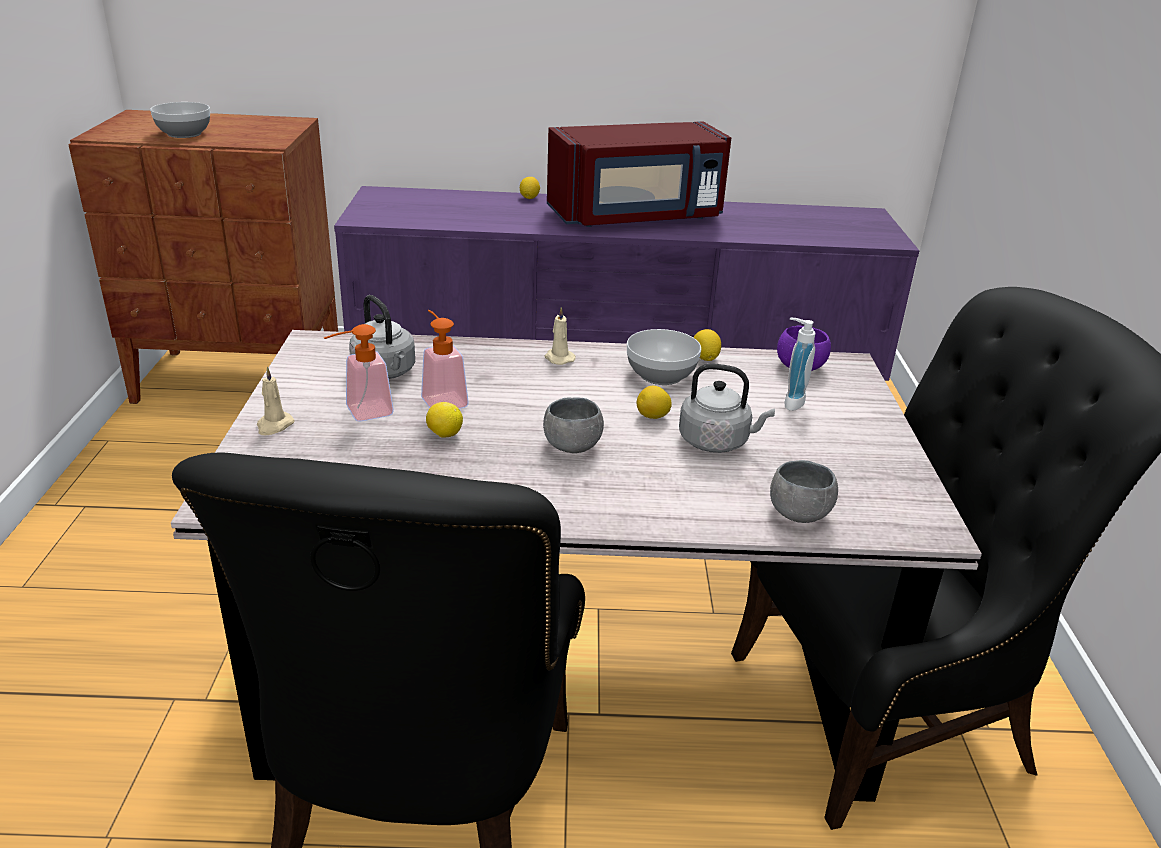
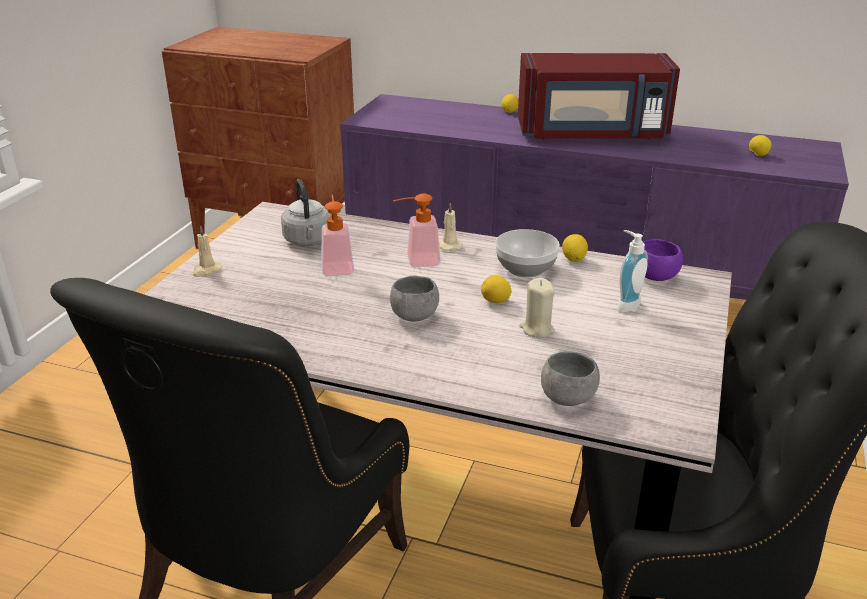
camera: 20 degrees right, 0 degrees up
(184, 133) = (243, 46): bowl -> none
(361, 413) = (272, 269): soap dispenser -> soap dispenser (416, 261)
(444, 435) = (322, 293): lemon -> lemon (757, 155)
(717, 442) = (536, 329): grey kettle -> beige candle

